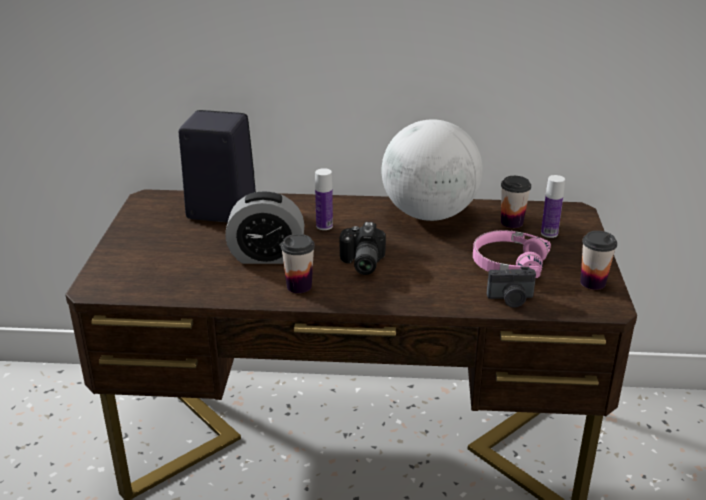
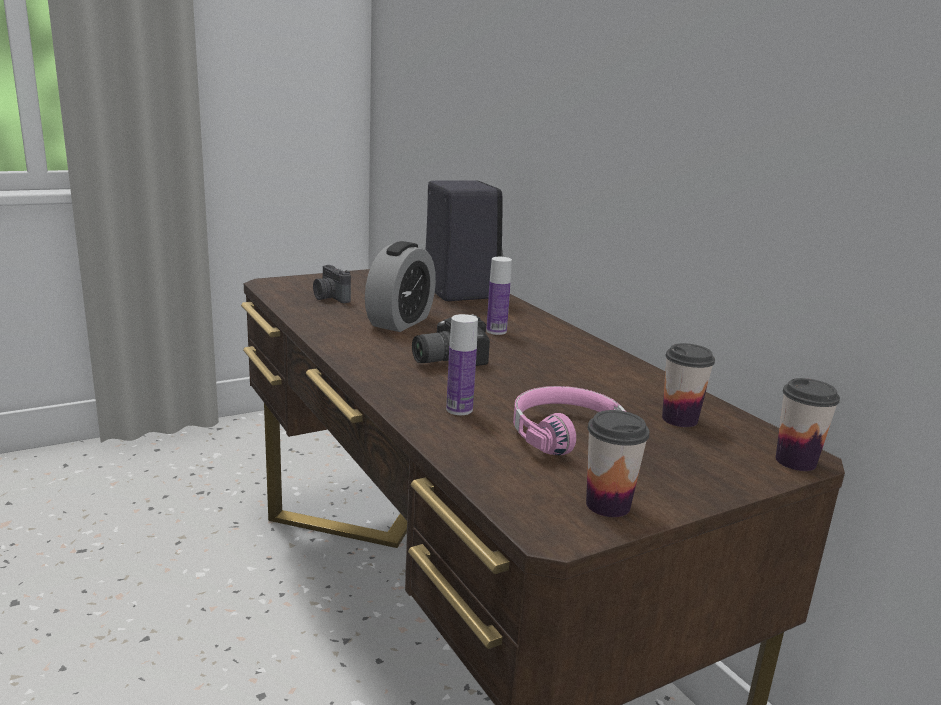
camera: 55 degrees right, 10 degrees down
(267, 256) = (400, 322): alarm clock -> alarm clock turned 120 degrees counterclockwise
(299, 286) = (362, 343): cup -> cup (795, 461)
(429, 214) = (610, 371): globe -> none
(511, 299) = (477, 452): camera -> camera (330, 298)
(549, 233) = (696, 449): bottle -> bottle (459, 409)

